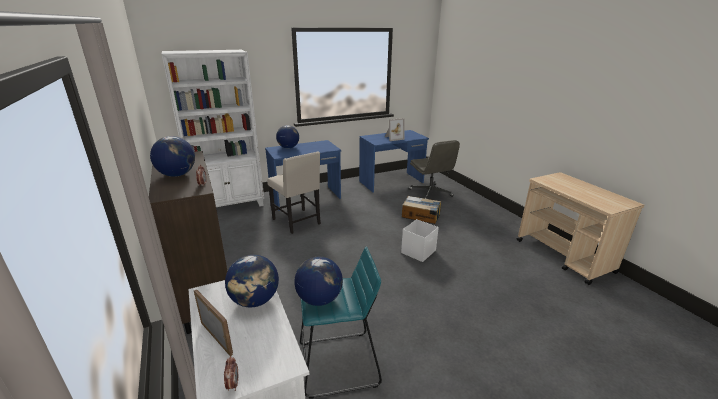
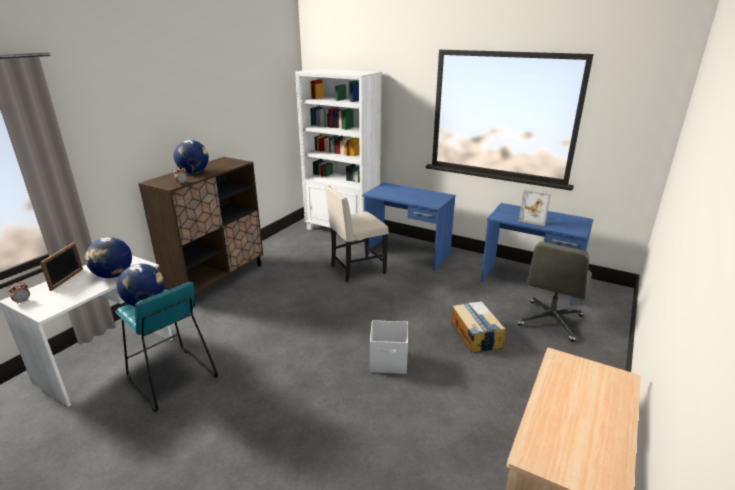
camera: 55 degrees right, 0 degrees up
(288, 147) = (399, 189): globe -> none
(297, 222) = (356, 270): beige chair -> beige chair turned 45 degrees clockwise

